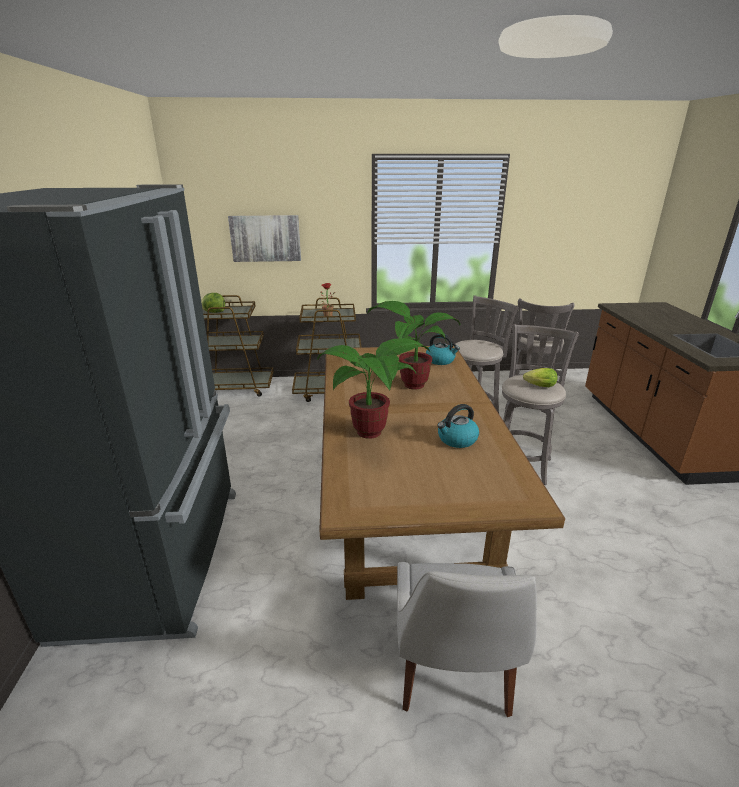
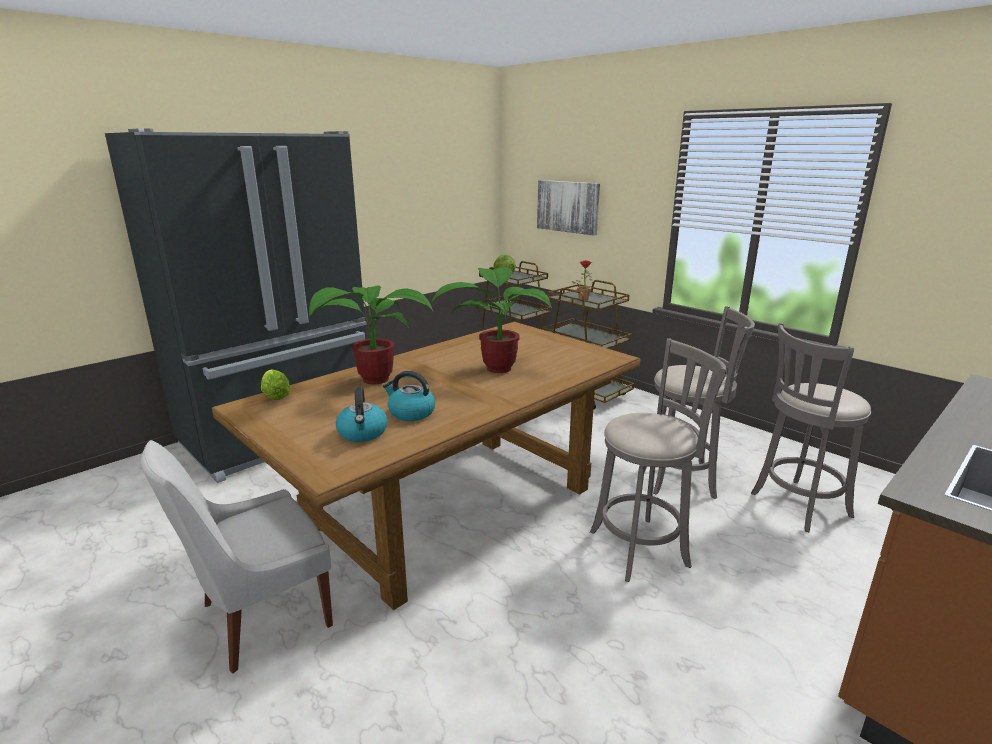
camera: 50 degrees right, 5 degrees down
(440, 360) = (581, 362): kettle -> kettle (363, 433)
(538, 386) = (647, 430): lettuce -> lettuce (275, 395)

